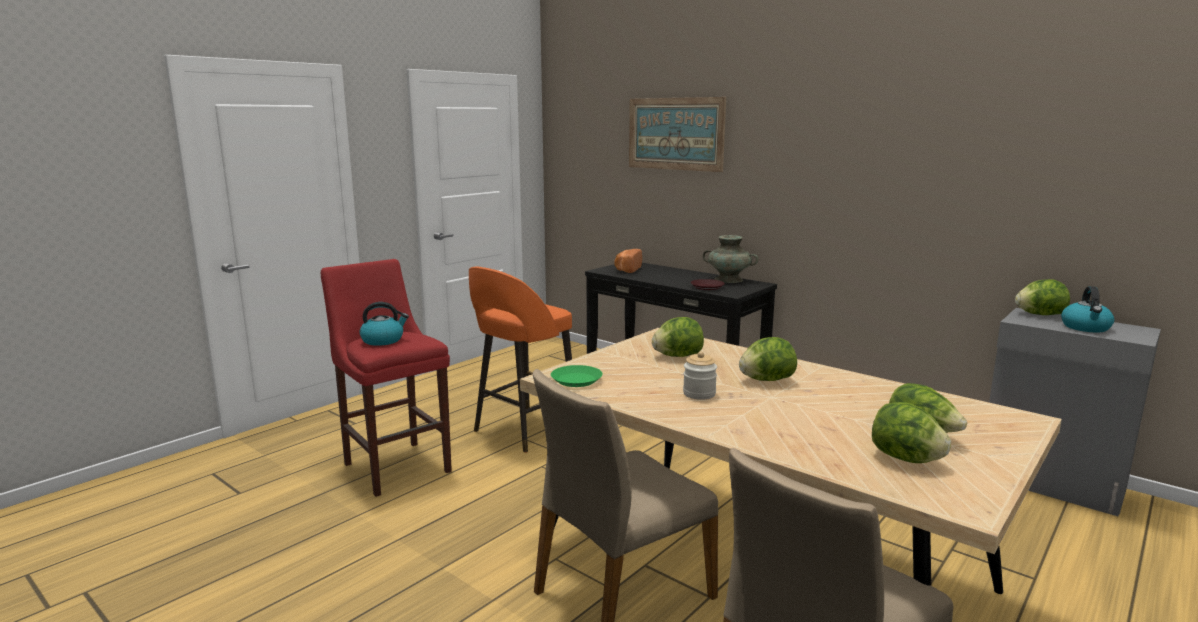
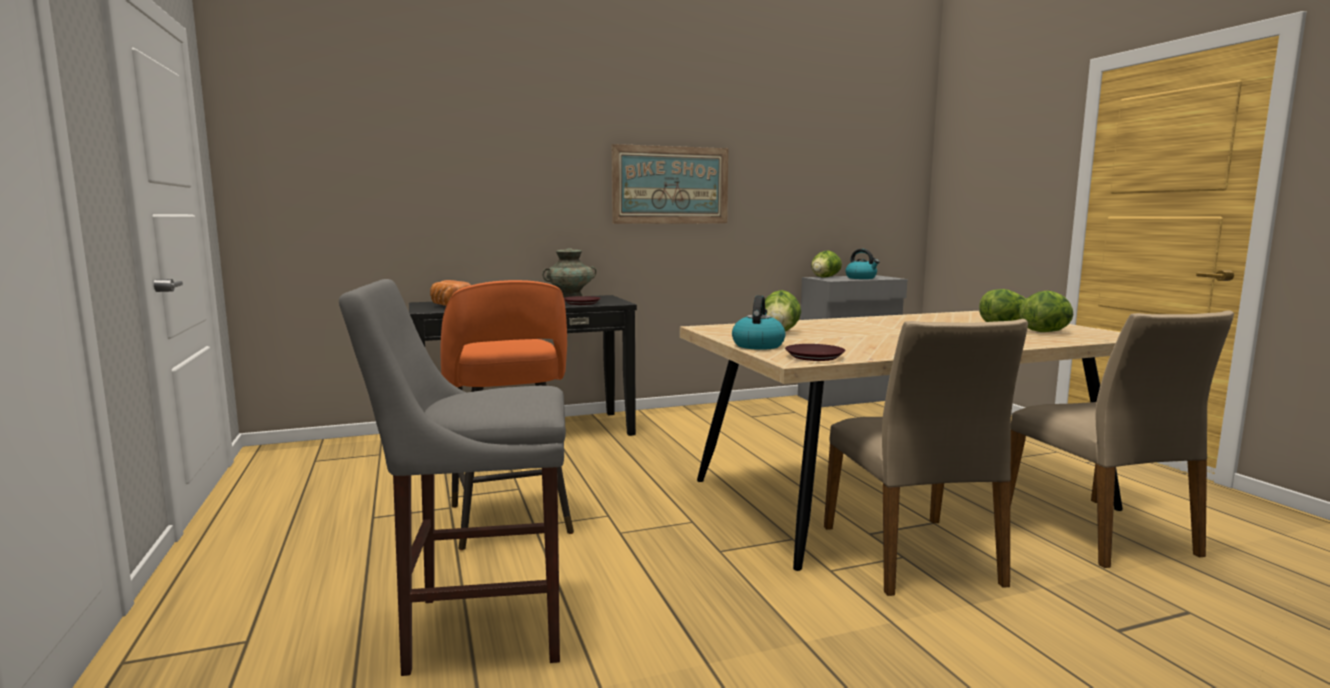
camera: 60 degrees left, 5 degrees down
(383, 340) = (493, 401): kettle -> kettle (758, 345)
(395, 465) = (477, 628): red stool -> grey stool
(577, 380) = (815, 356): green plate -> brown plate
(675, 134) = (468, 138): picture -> picture (670, 185)
(699, 394) = (887, 340): jar -> none
(766, 380) = (869, 328): lettuce -> none

